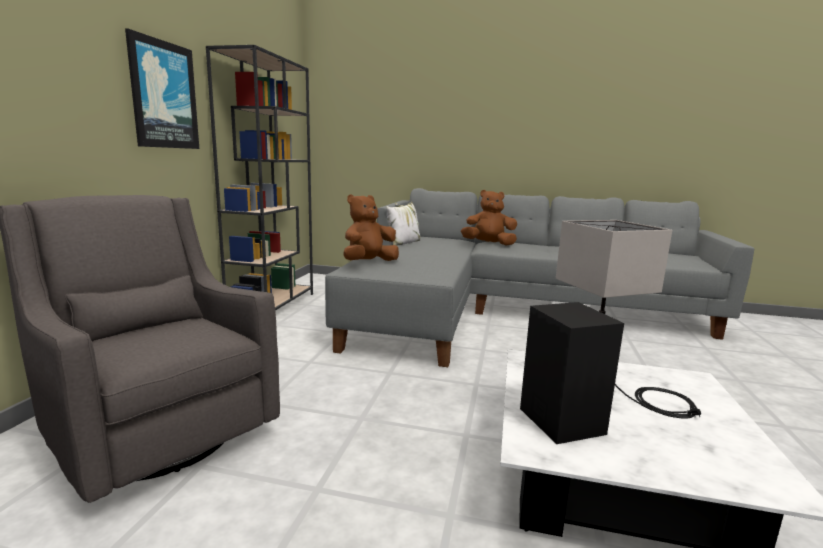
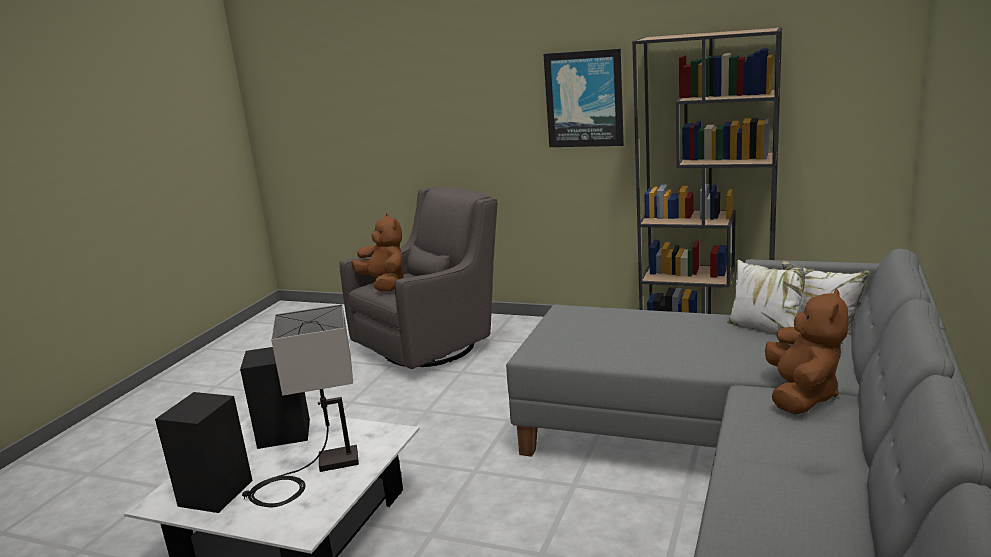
camera: 100 degrees right, 5 degrees up
(369, 263) = (598, 315): brown plush toy -> brown plush toy (384, 284)
(709, 442) = (217, 492): none -> black speaker

